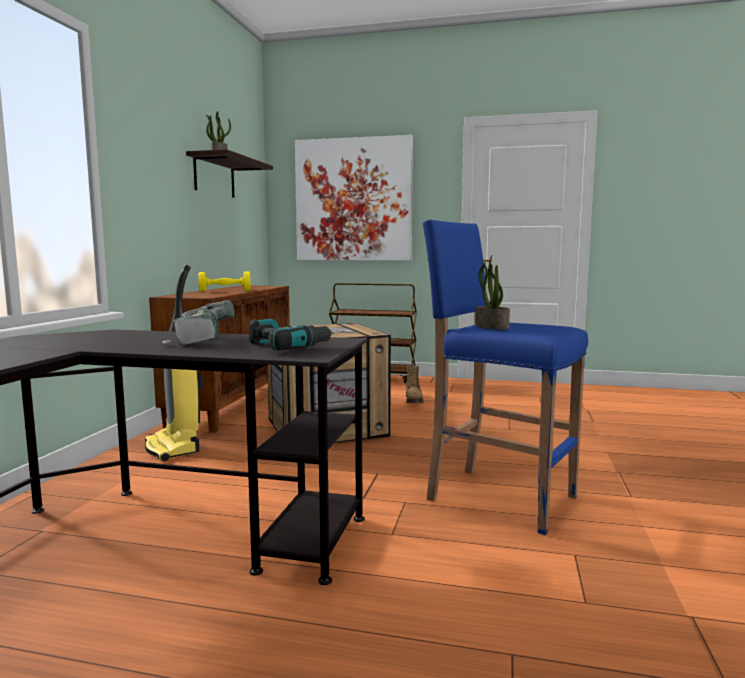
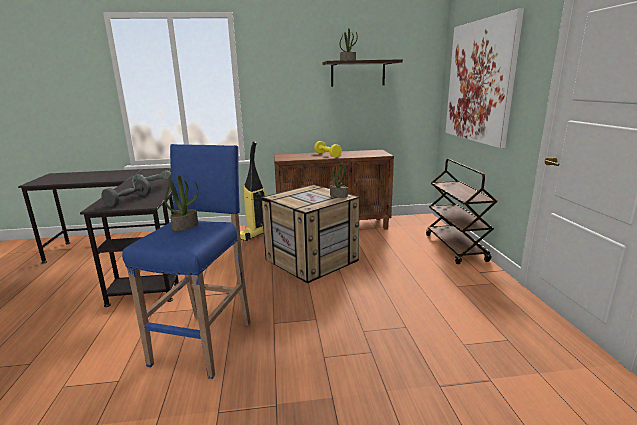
camera: 70 degrees right, 10 degrees up
(288, 346) = (129, 200): power drill -> grey dumbbell
(340, 325) = (339, 195): none -> potted plant
(414, 400) = (407, 276): boot -> none

